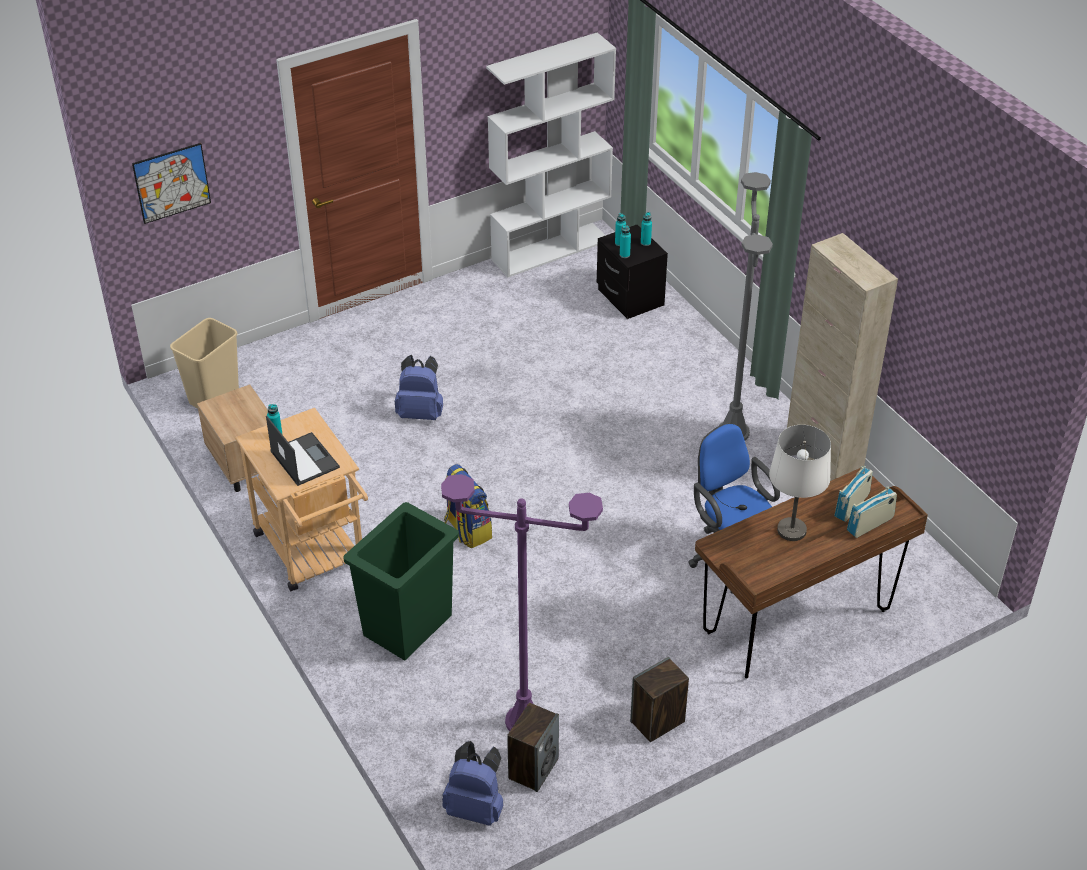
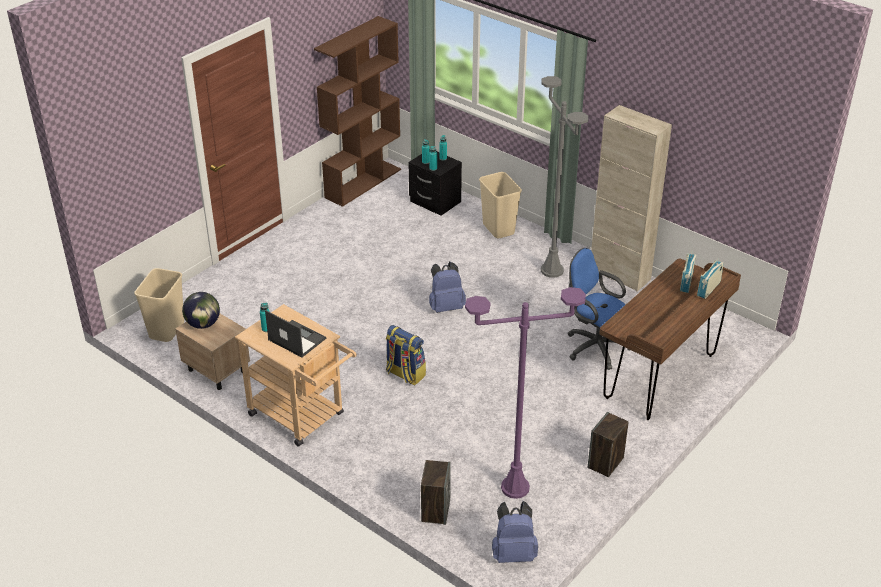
camera: 20 degrees left, 5 degrees down
(172, 183) = (117, 165): picture -> none
(231, 406) = (203, 324): none -> globe
(409, 625) = (398, 446): green trash can -> none
(421, 412) = (328, 306): blue backpack -> blue backpack (446, 306)
(533, 768) = (538, 516): speaker -> speaker (435, 510)
(551, 249) = (363, 183): white bookcase -> brown bookcase
(694, 356) = (499, 229): none -> beige trash can
(792, 530) = (658, 306): white table lamp -> none

